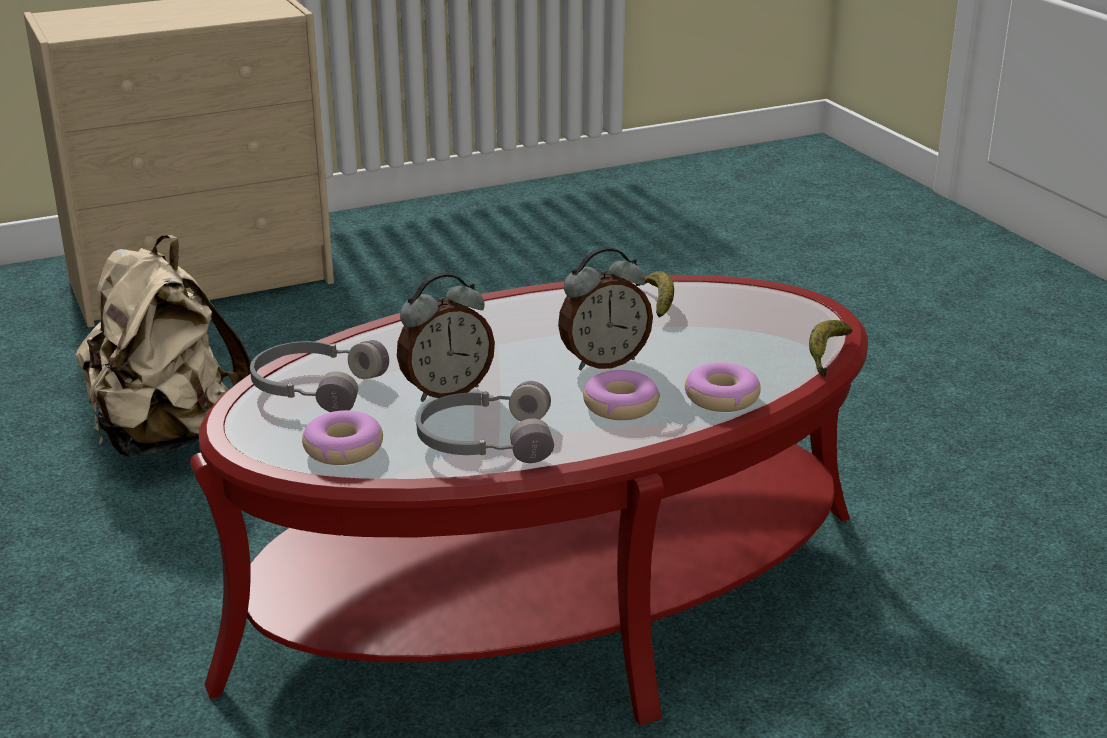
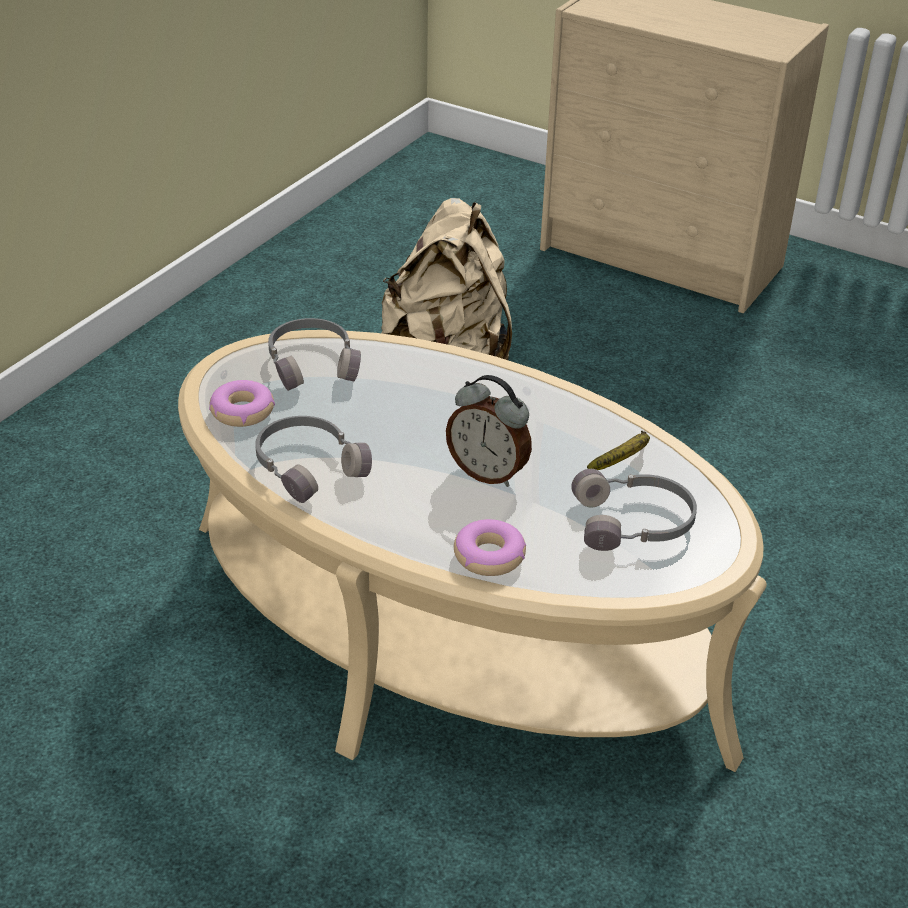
camera: 55 degrees right, 10 degrees up
(446, 391) = (365, 419): alarm clock -> none
(552, 594) = (448, 633): red coffee table -> beige coffee table
(621, 406) = (425, 509): donut -> none
(743, 327) = (634, 523): none -> grey headphones
(826, 355) = (631, 589): banana -> none

